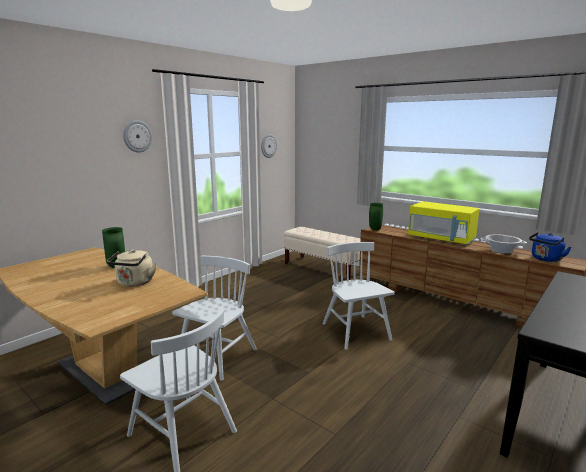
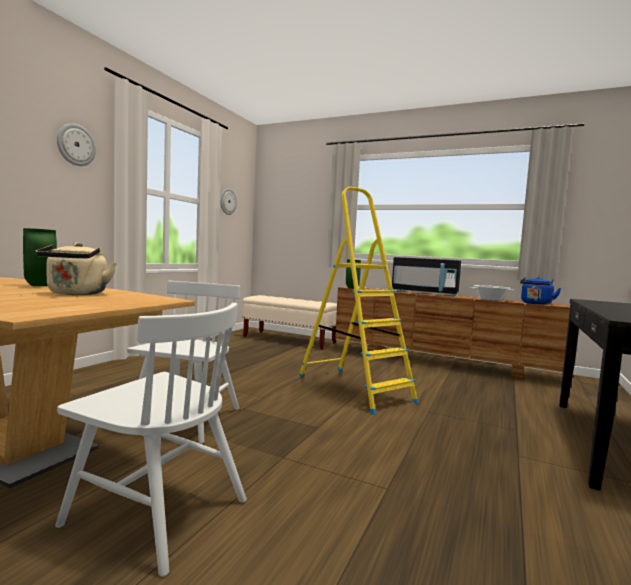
camera: 15 degrees left, 10 degrees down
(356, 332) = (354, 388): white chair -> yellow step ladder
(441, 239) = (425, 294): yellow microwave -> black microwave

